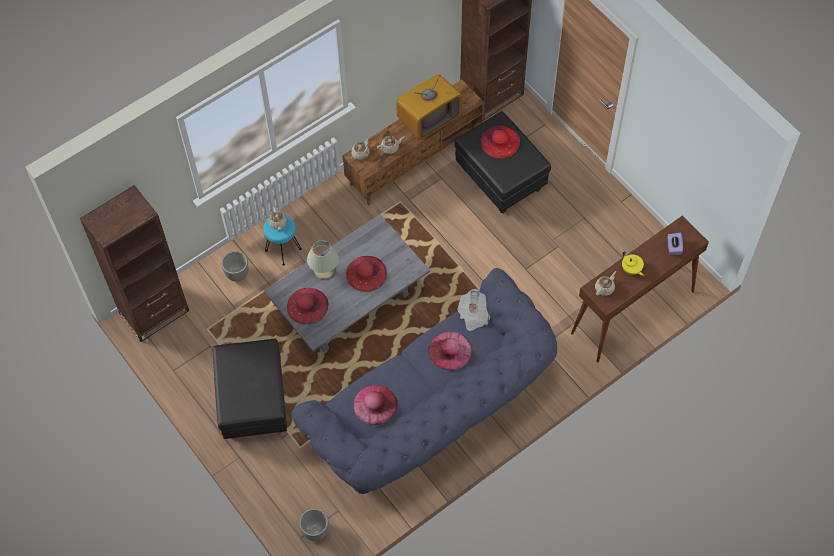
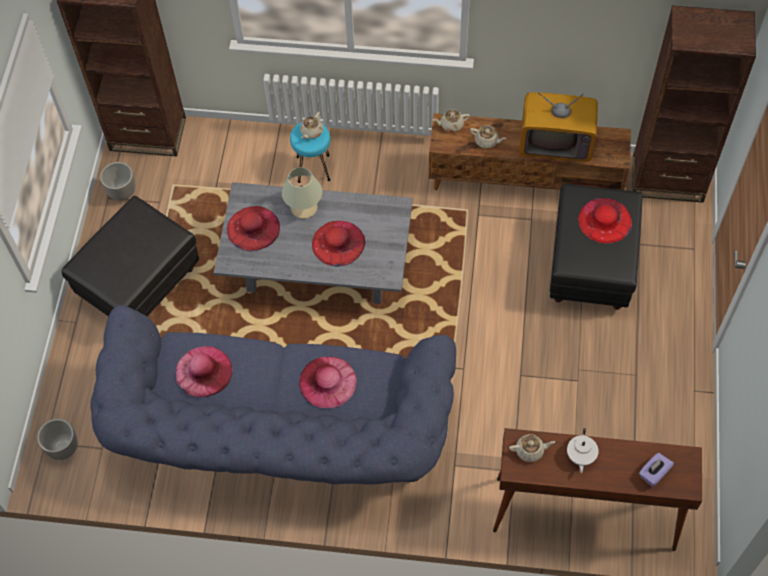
camera: 45 degrees right, 0 degrees up
(237, 274) = (250, 158): planter -> planter (122, 193)
(474, 315) = (389, 367): newspaper -> none
(631, 269) = (580, 456): yellow teapot -> white teapot

